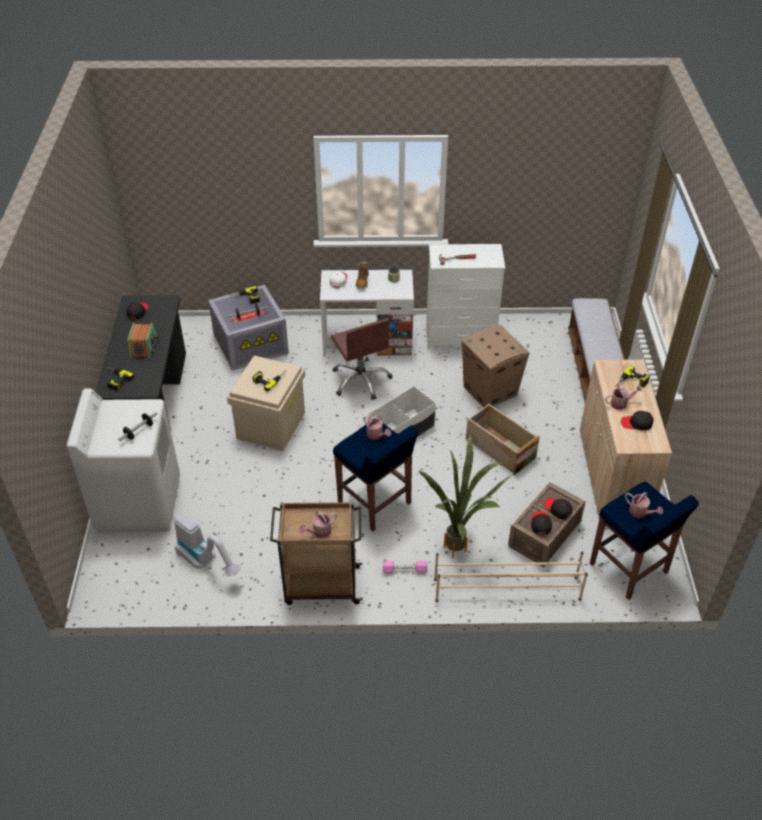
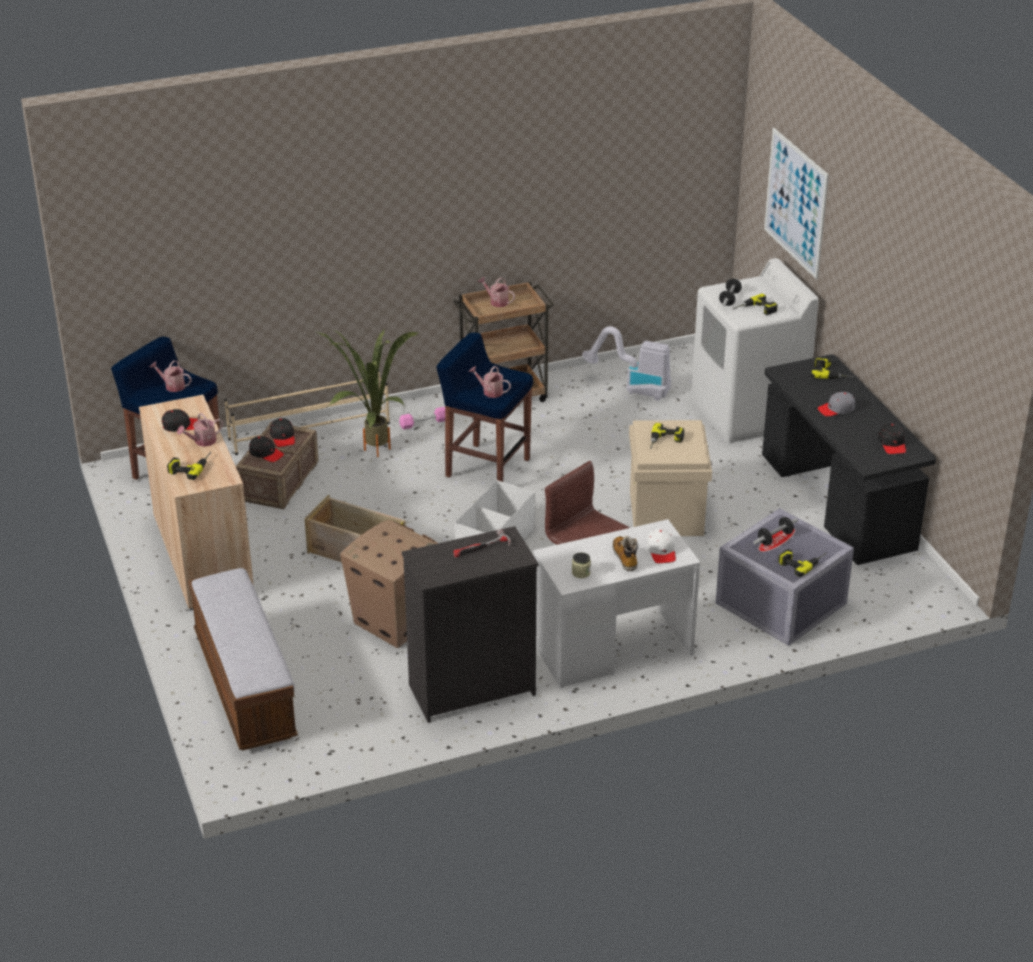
camera: 160 degrees right, 10 degrees down
(48, 390) = (795, 203): none -> picture
(131, 413) = (755, 310): none -> power drill
(144, 347) = (836, 409): radio -> grey cap
(319, 532) = (497, 301): watering can -> watering can turned 90 degrees counterclockwise
(461, 337) = (470, 689): white dresser -> black dresser

